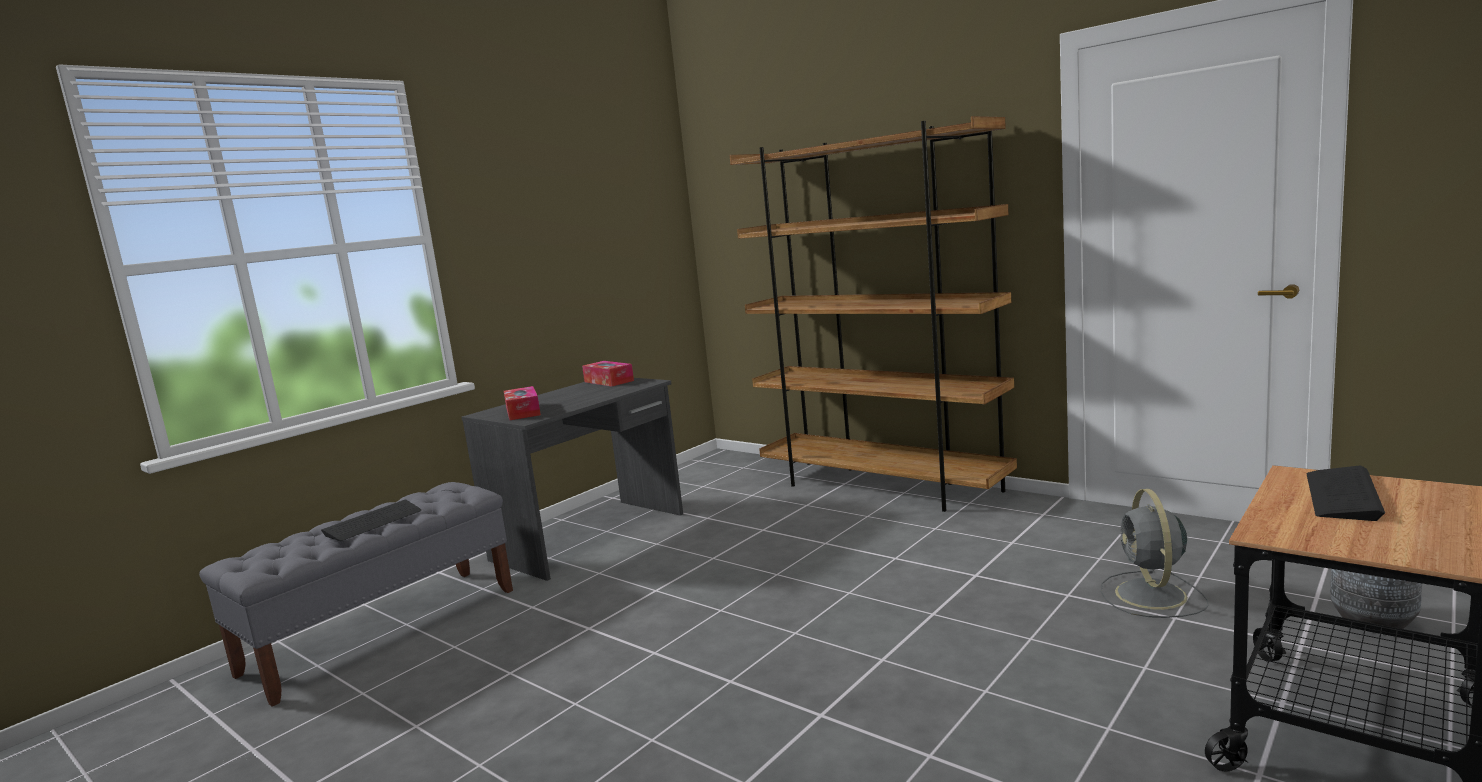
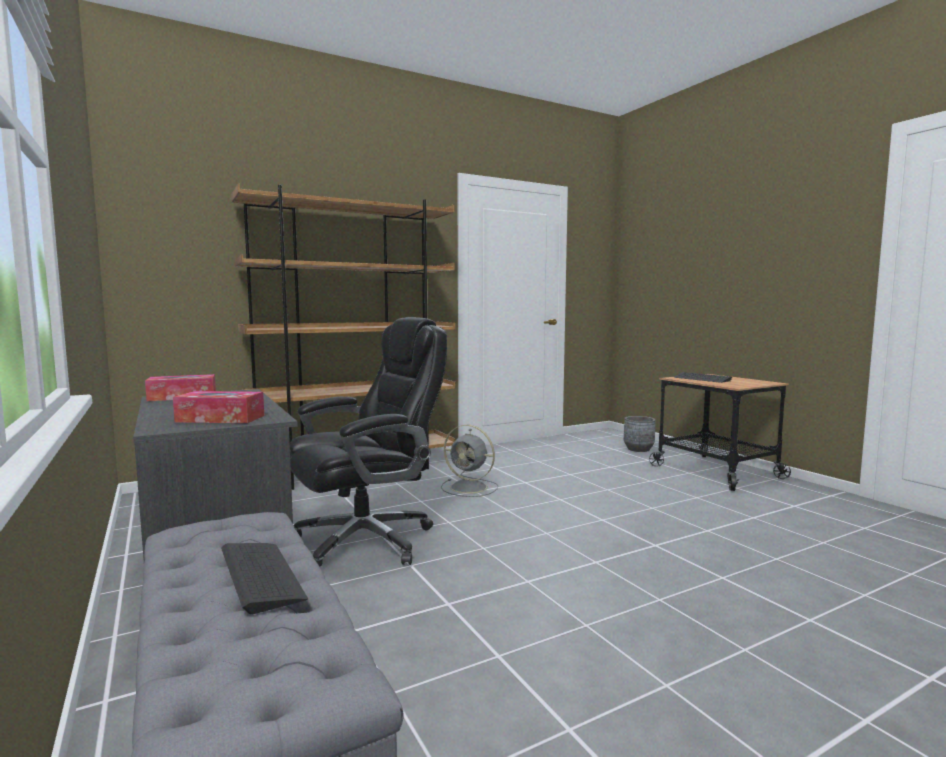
camera: 70 degrees left, 5 degrees down
(696, 556) = (367, 540): none -> black office chair
(1151, 596) = (587, 464): grey fan -> grey fan (470, 488)

